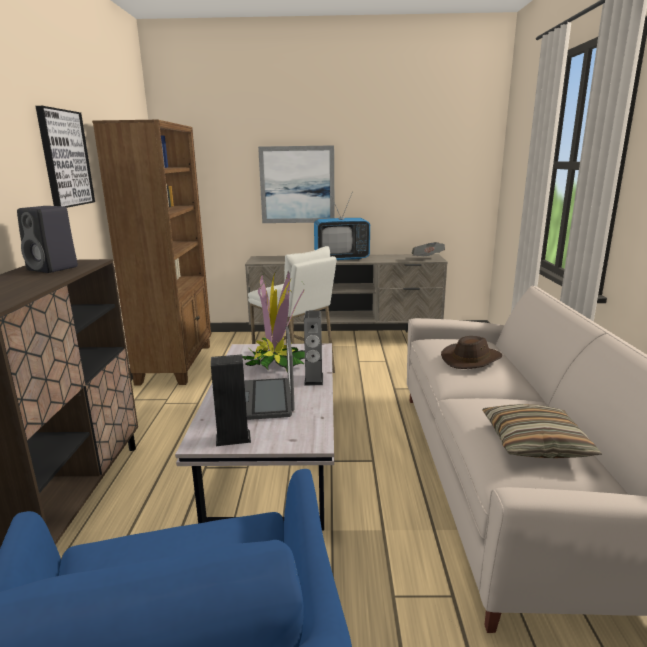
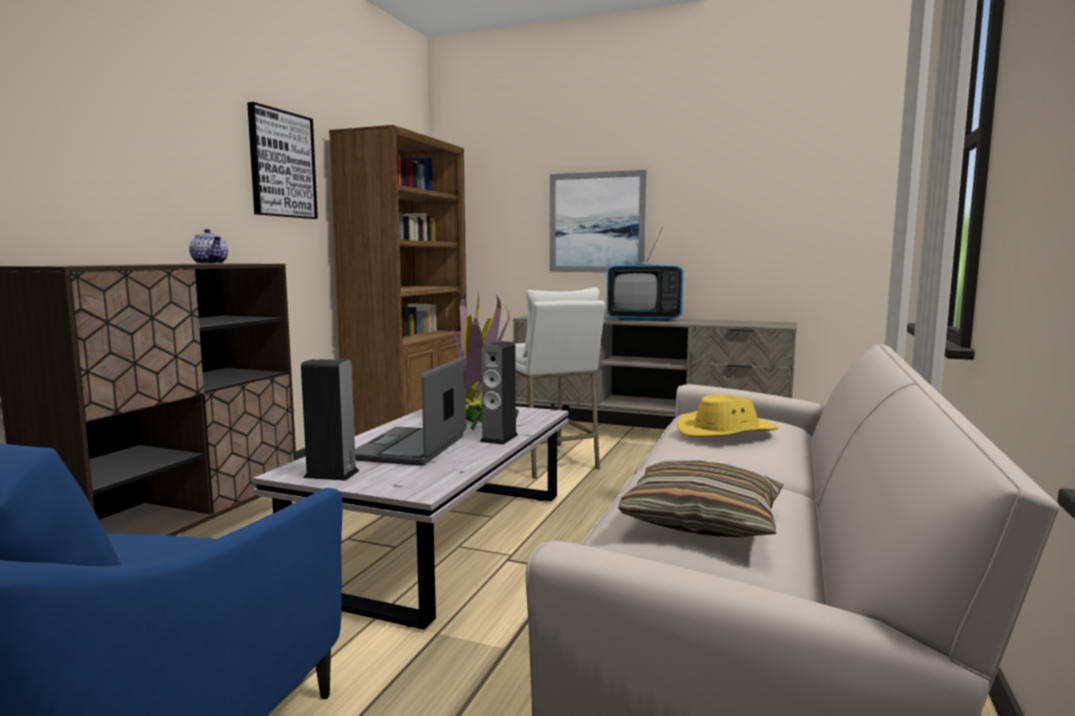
camera: 20 degrees right, 10 degrees down
(54, 268) = (210, 263): black speaker -> teapot
(427, 259) = (768, 325): newspaper -> none
(471, 359) = (726, 431): brown hat -> yellow hat

